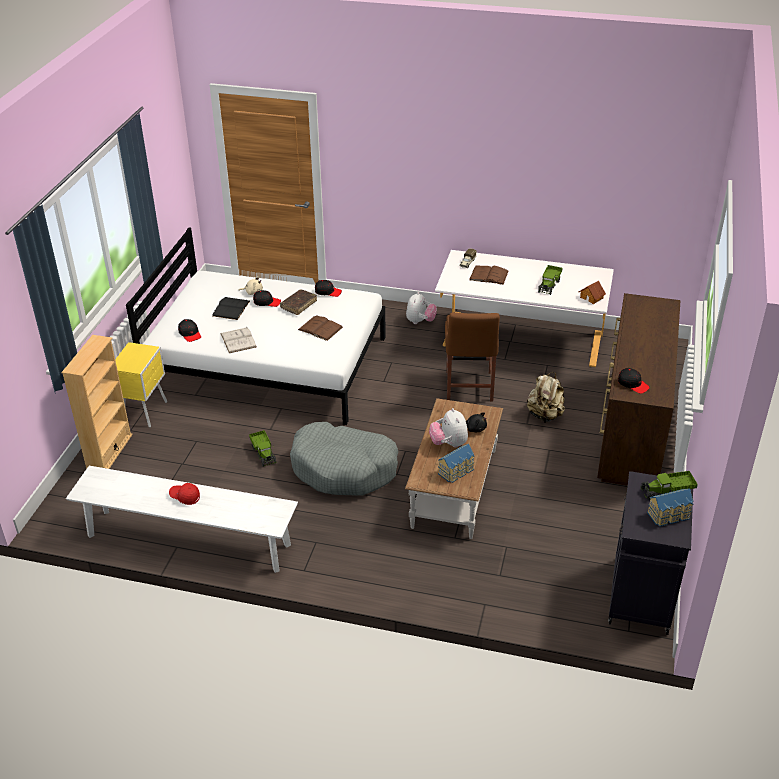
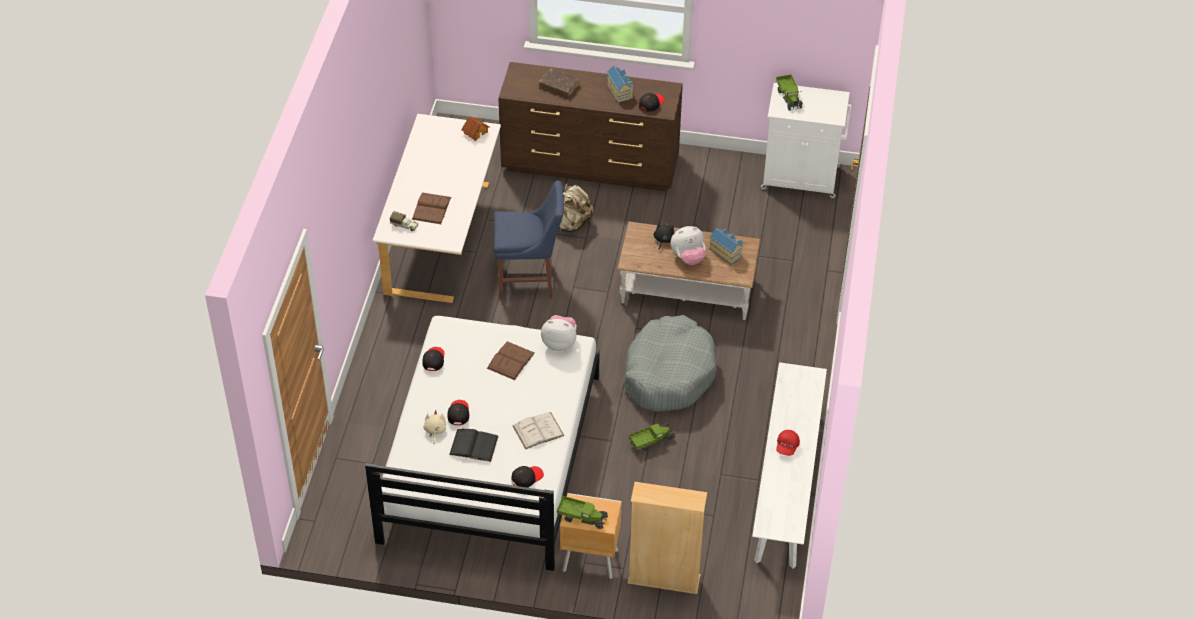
camera: 95 degrees left, 10 degrees up
(146, 412) = (589, 560): yellow nightstand -> brown nightstand
(298, 305) = (463, 384): brown book -> brown book (559, 86)
(420, 321) = (402, 323): plush toy -> plush toy (559, 343)
(469, 388) = (529, 280): brown chair -> blue chair
(549, 285) = (451, 162): toy truck -> toy truck (582, 517)
(640, 597) = (802, 178): black cabinet -> white cabinet
(669, 516) = (816, 99): toy house -> toy house (620, 91)

